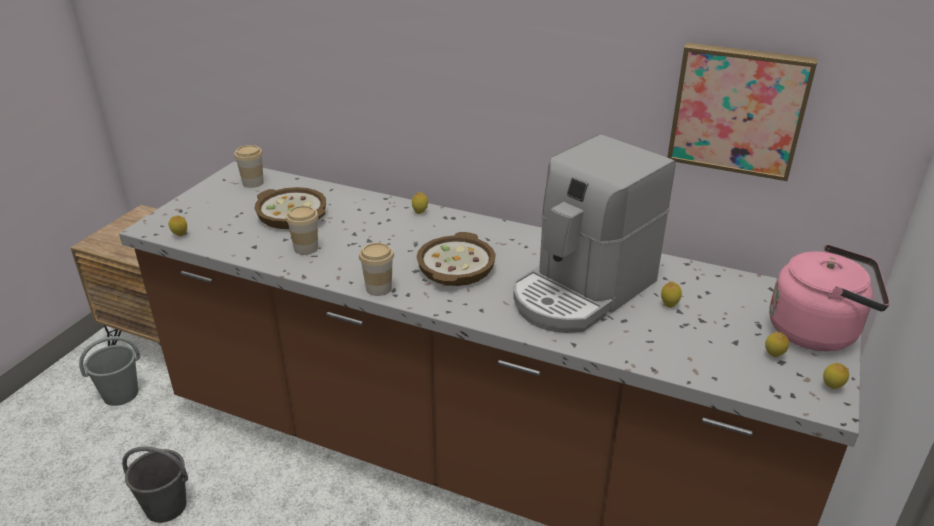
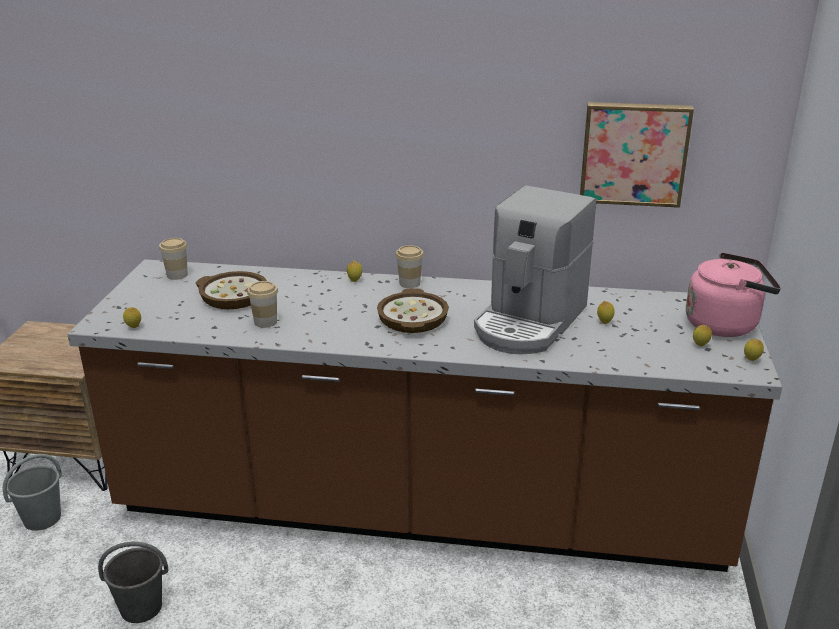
camera: 15 degrees left, 5 degrees down
(378, 288) = (353, 344): cup -> cup (409, 283)

